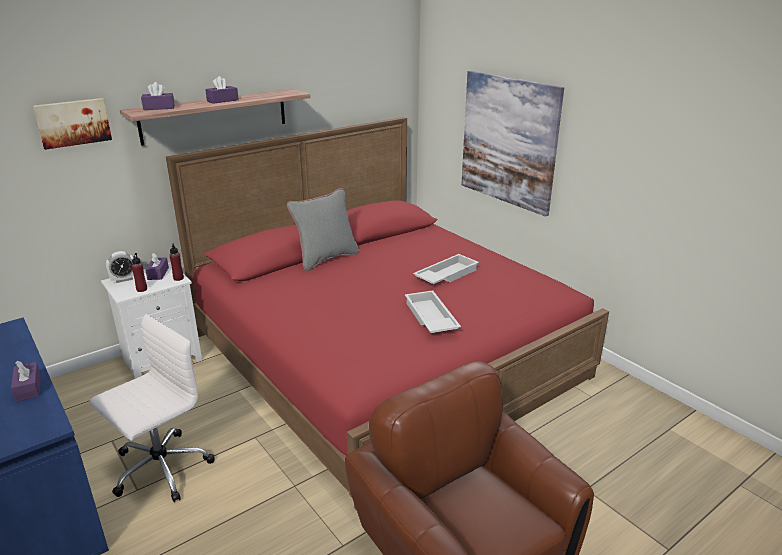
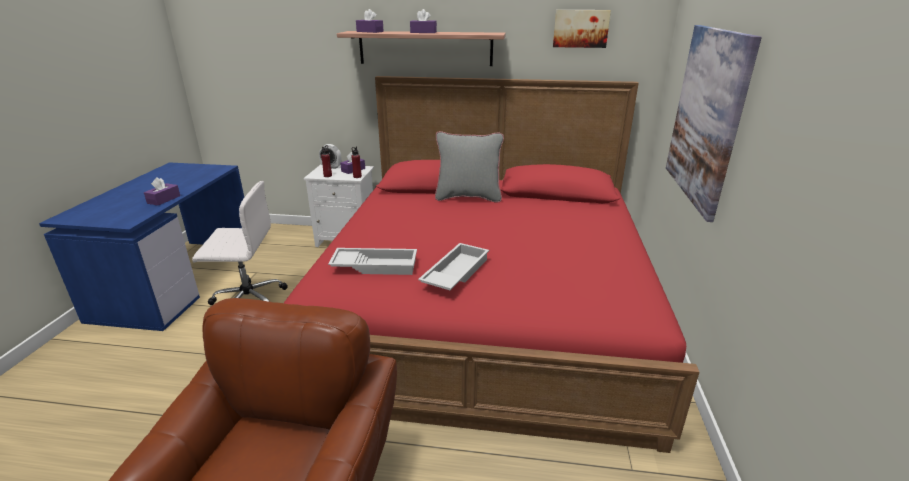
camera: 45 degrees right, 0 degrees up
(73, 122) = (314, 36): picture -> picture (580, 28)
(446, 275) = (541, 246): white tray -> white tray (375, 265)

